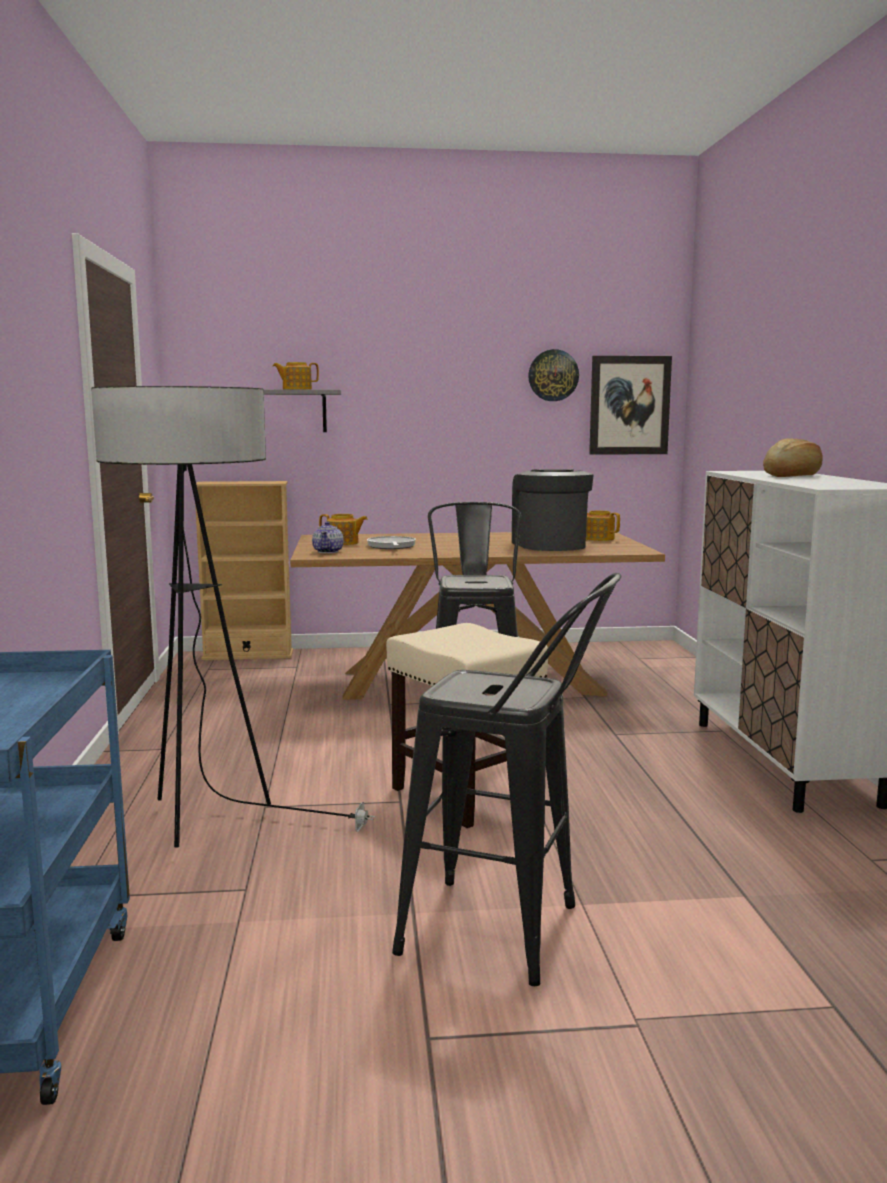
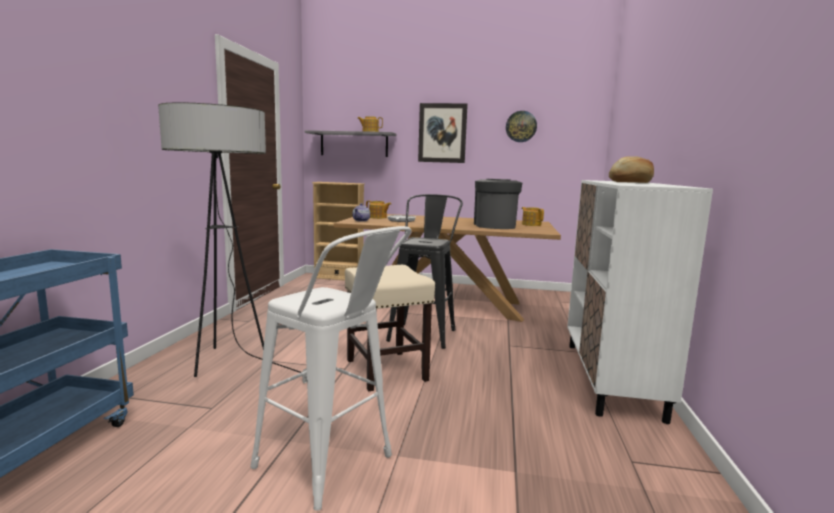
camera: 15 degrees right, 0 degrees up
(509, 934) = (333, 468): black stool -> white stool
(629, 405) = (569, 146): picture -> picture (442, 133)

